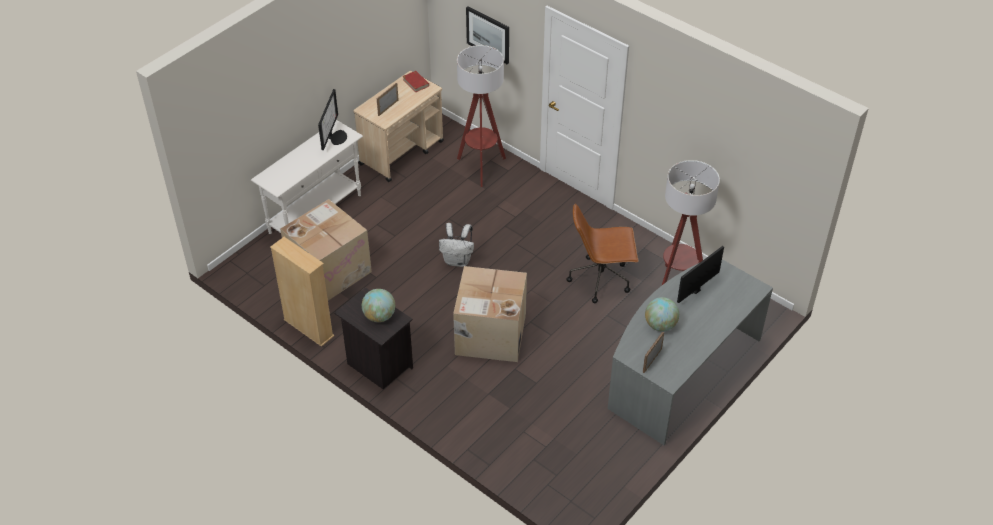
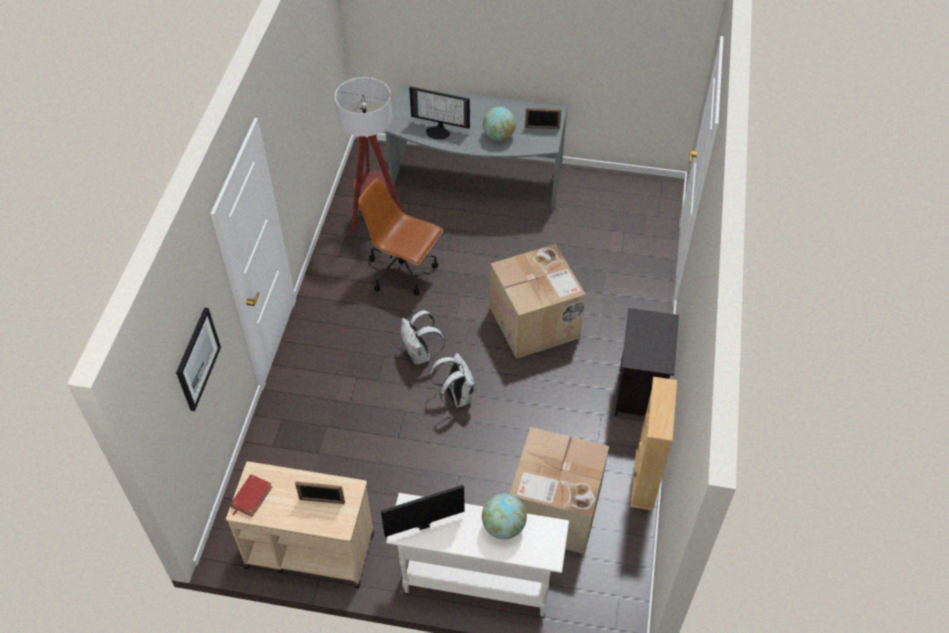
camera: 120 degrees left, 5 degrees up
(379, 316) = (647, 334): globe -> globe (503, 526)
(481, 167) = (291, 448): floor lamp -> none
(510, 256) = (420, 355): none -> white backpack
(601, 279) = (403, 271): brown office chair -> brown office chair turned 150 degrees clockwise

